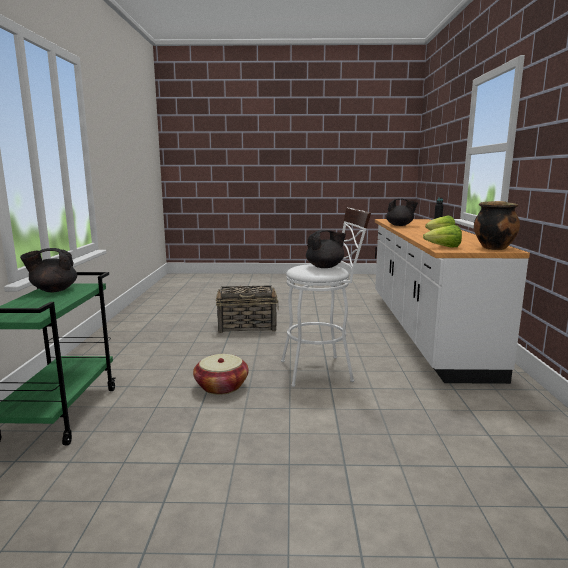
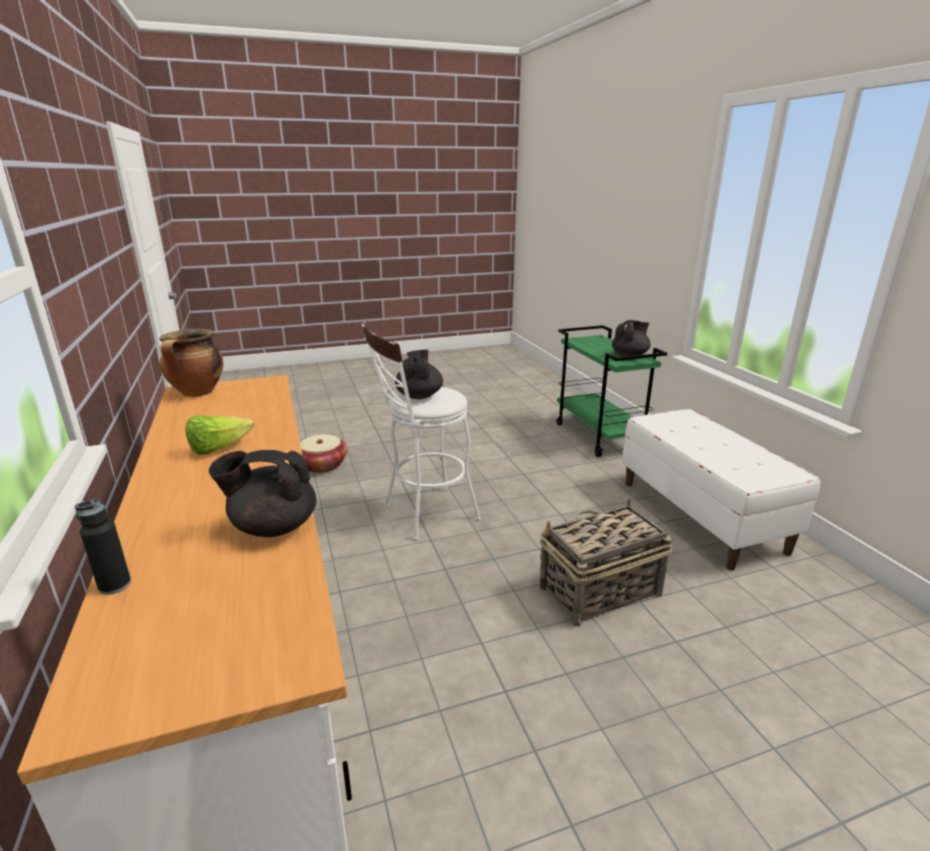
camera: 160 degrees right, 10 degrees up
(133, 341) = (701, 515): none -> white bench
(221, 386) = (512, 476): basket -> basket (322, 465)
(325, 267) = (419, 395): black teapot -> black teapot turned 135 degrees clockwise
(444, 247) = (266, 387): lettuce -> none

